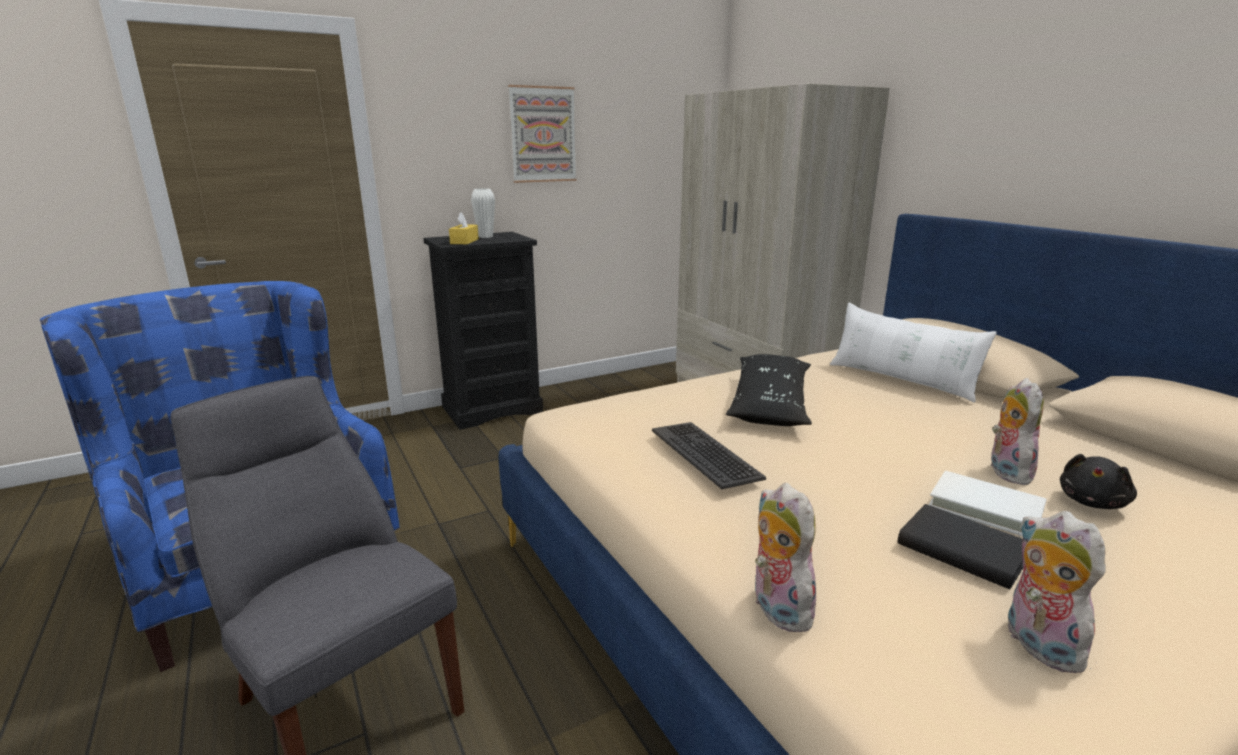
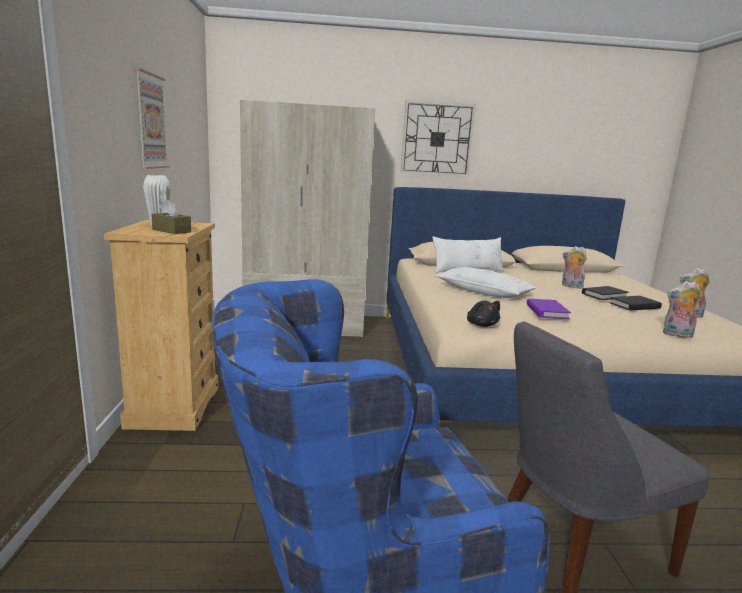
camera: 65 degrees left, 5 degrees down
(464, 241) = (171, 231): yellow tissue box -> brown tissue box
(492, 409) = (174, 406): black dresser -> beige dresser
(705, 454) = (547, 311): keyboard -> purple book
(770, 405) = (483, 292): black pillow -> white pillow
(985, 508) = (604, 295): white book -> black book
(1001, 122) = (437, 139): none -> wall clock
(1092, 502) = (598, 286): black plush toy -> black plush toy (481, 325)

